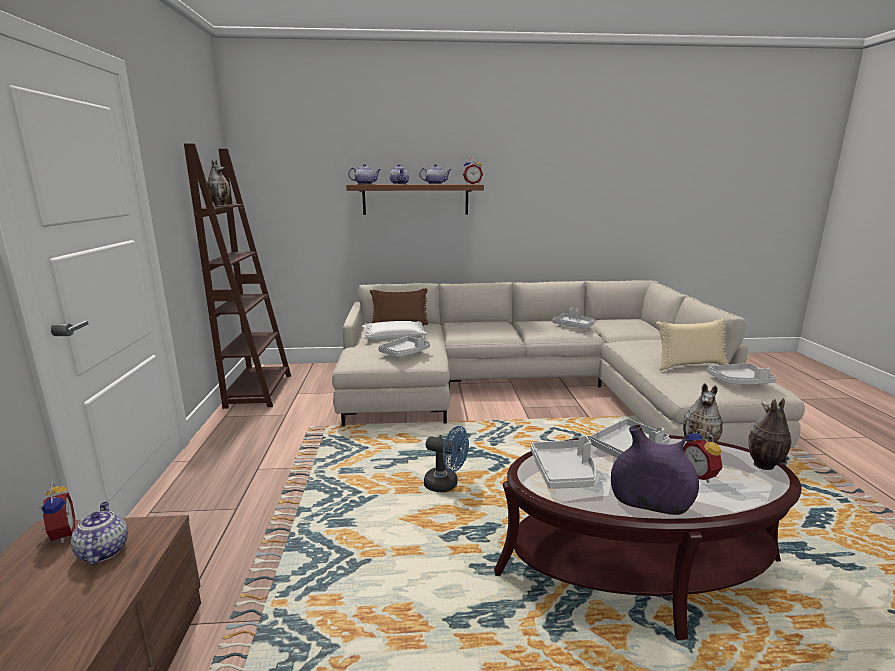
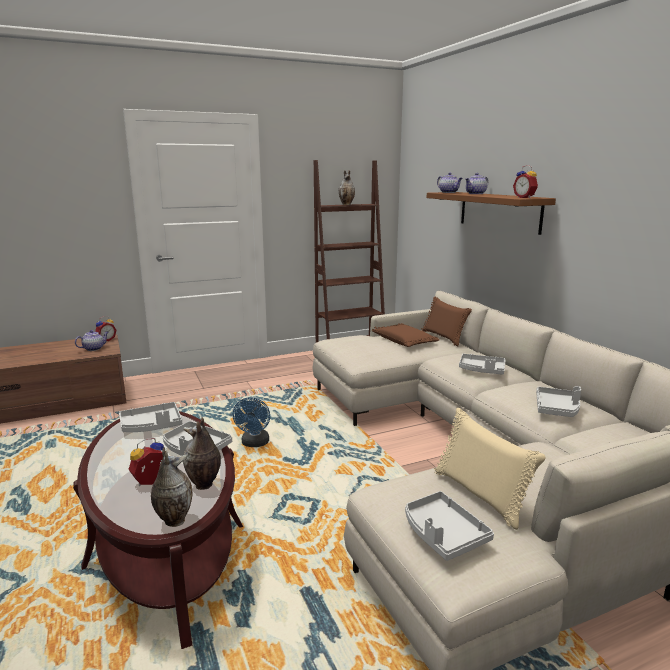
camera: 70 degrees right, 0 degrees up
(394, 335) = (404, 340): white pillow -> brown pillow
(405, 353) = (359, 350): grey tray -> grey tray (482, 370)
(436, 184) = (500, 195): teapot -> none
(650, 504) = (106, 458): purple vase -> none

